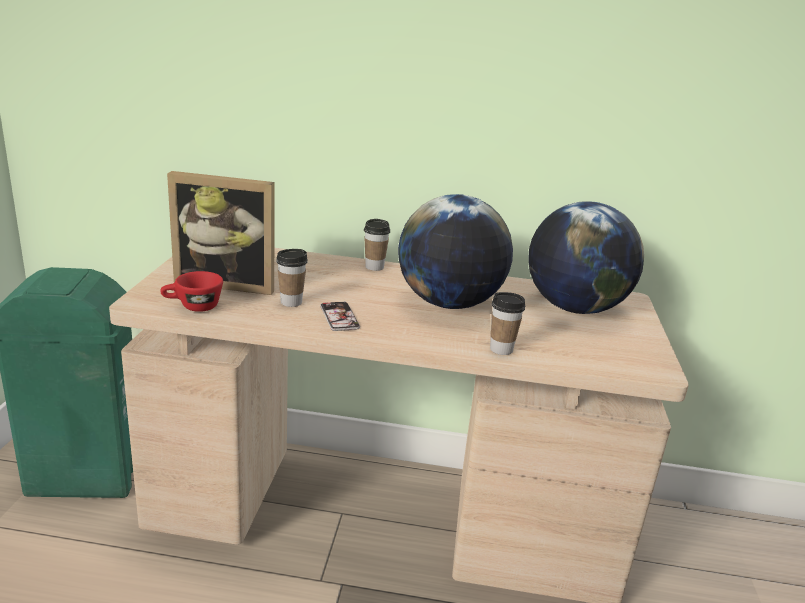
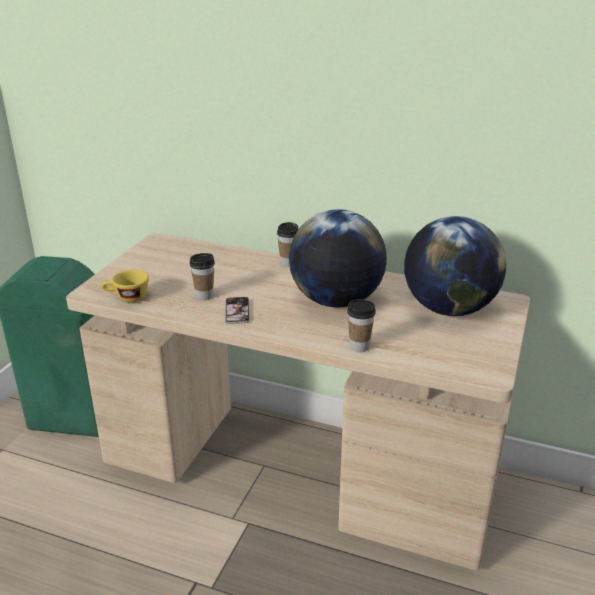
camera: 15 degrees right, 5 degrees up
(193, 307) = (127, 298): red cup -> yellow cup
(228, 282) = (162, 276): picture frame -> none

